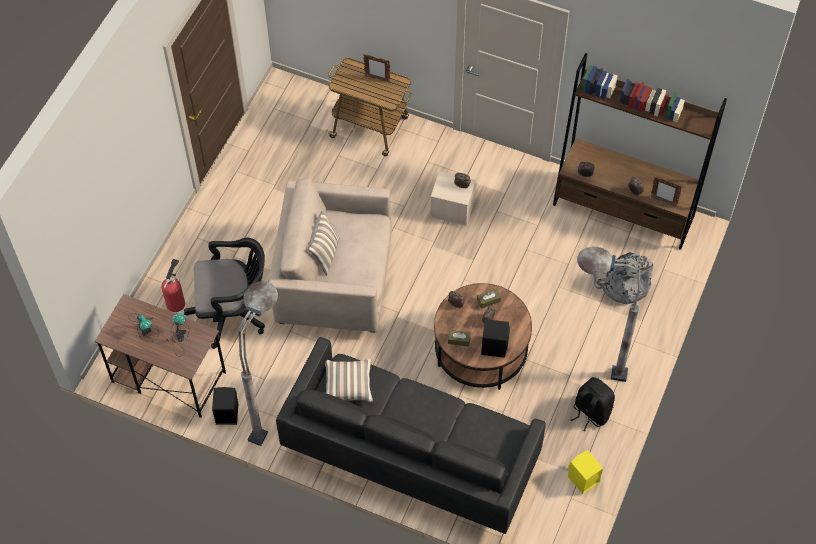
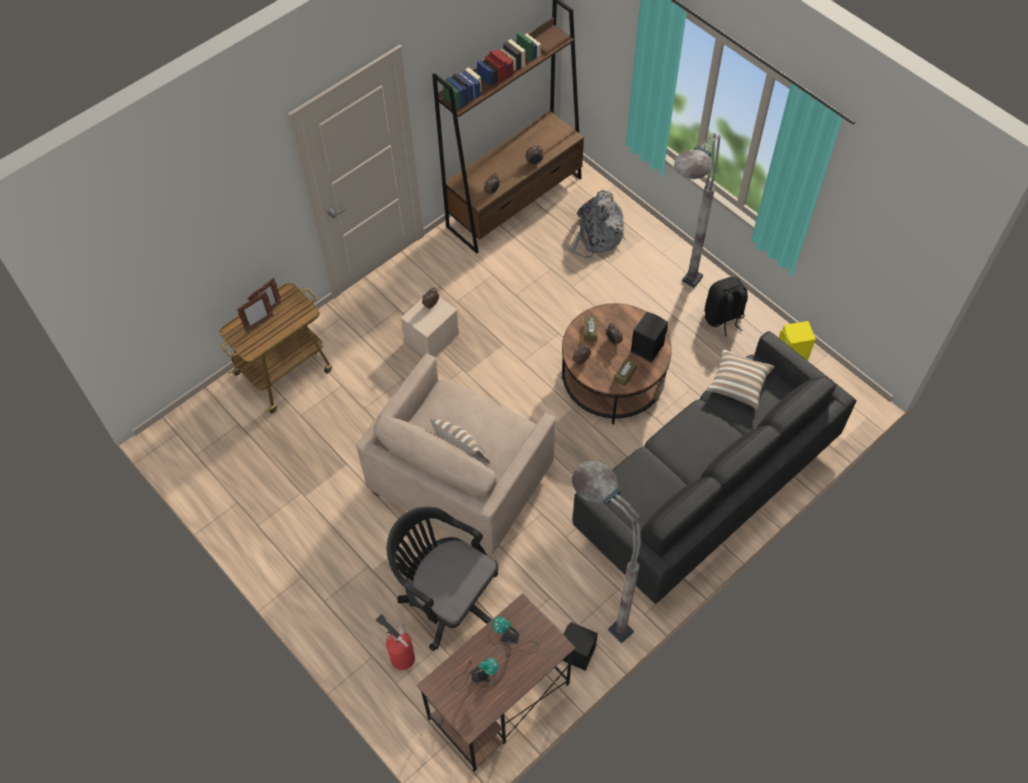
camera: 65 degrees left, 0 degrees up
(233, 312) = (447, 598): black office chair -> black office chair turned 75 degrees counterclockwise
(348, 385) = (634, 497): pillow -> pillow (738, 384)
(663, 201) = (557, 146): picture frame -> picture frame (259, 324)

